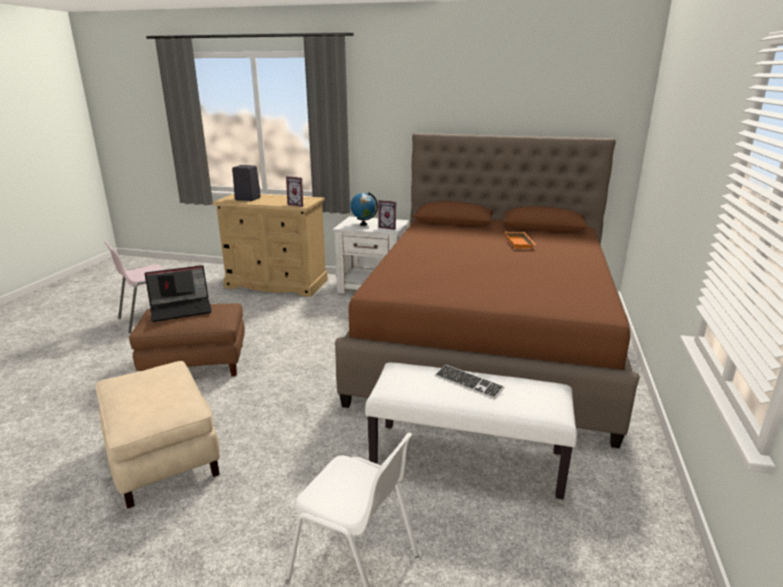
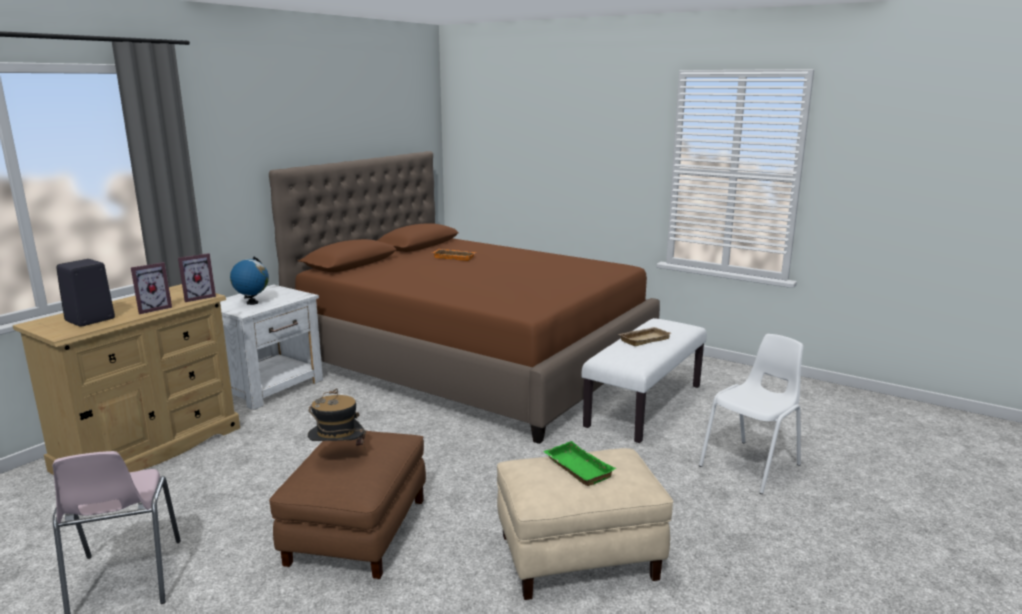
camera: 70 degrees left, 5 degrees down
(158, 388) = (576, 468): none -> green tray
(182, 309) = (338, 457): laptop -> hat
(389, 227) = (287, 294): picture frame -> picture frame (152, 309)
(468, 383) = (644, 339): keyboard -> beige tray

